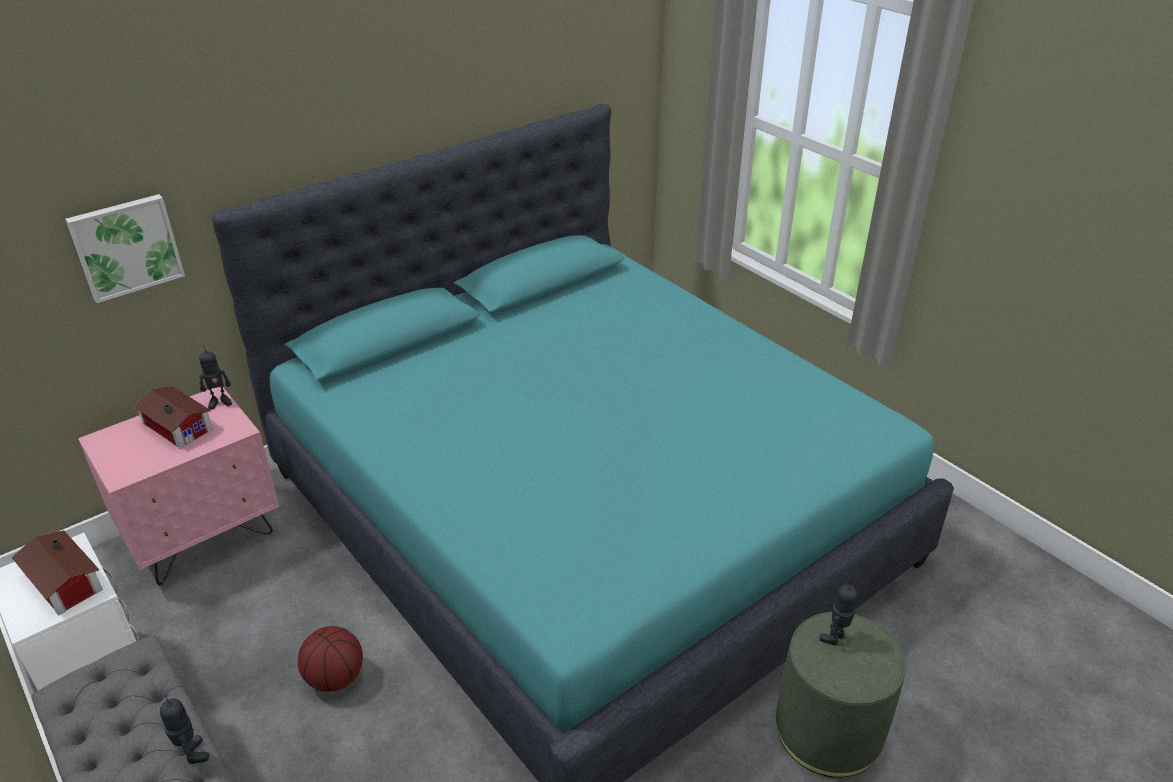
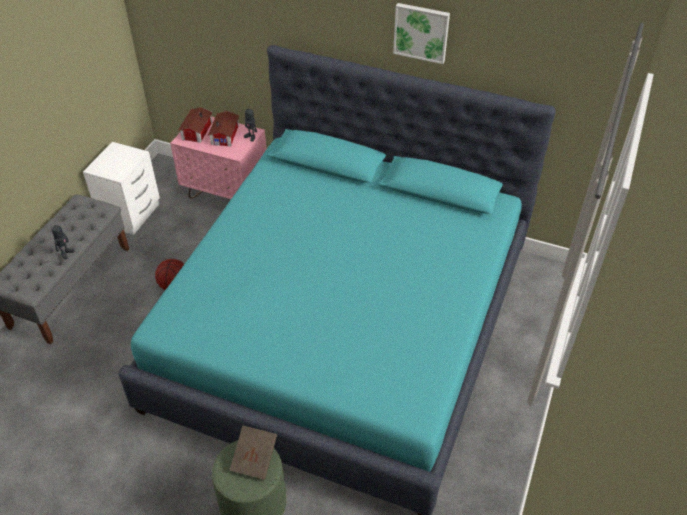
camera: 60 degrees right, 10 degrees up
(63, 584) = (117, 164): toy house -> toy house (196, 131)
(126, 246) = (235, 39): picture -> picture (421, 32)
(835, 638) = (255, 458): toy robot -> brown book

